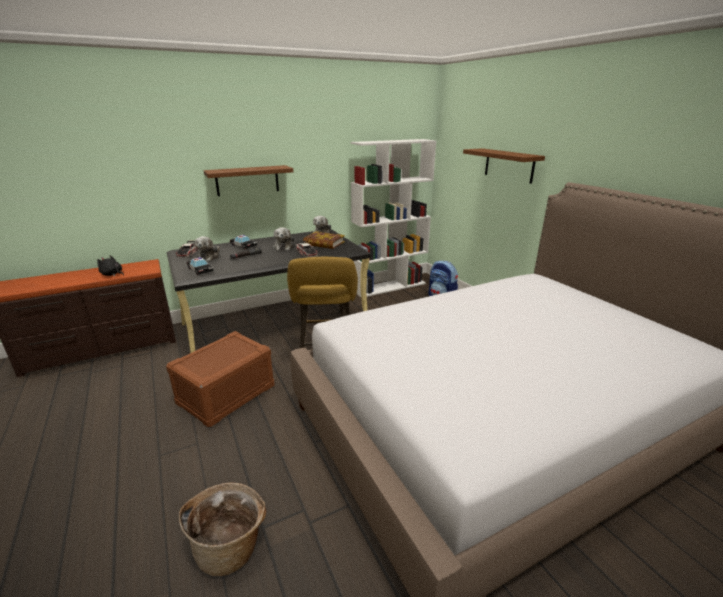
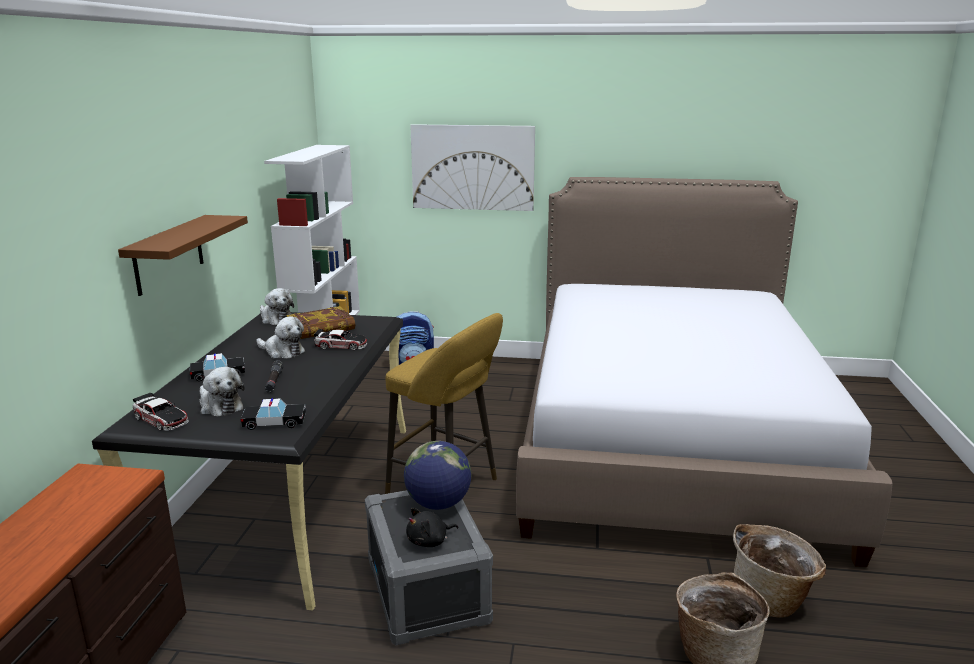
camera: 55 degrees left, 5 degrees down
(112, 274) = (77, 519): black plush toy -> black plush toy (429, 541)
(226, 395) = (428, 591): brown storage box -> grey storage box
(241, 351) = (438, 504): none -> globe
(320, 566) = (771, 599): none -> basket
(509, 165) = (473, 167): brown shelf -> picture

